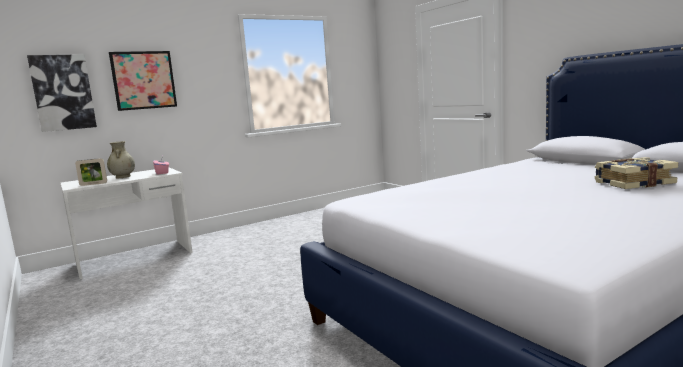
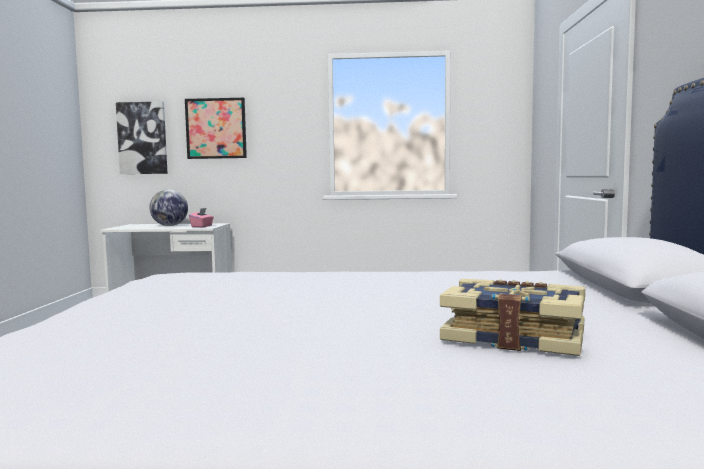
camera: 35 degrees right, 5 degrees down
(93, 184) = (131, 228): picture frame -> none
(123, 177) = (169, 226): beige vase -> globe

